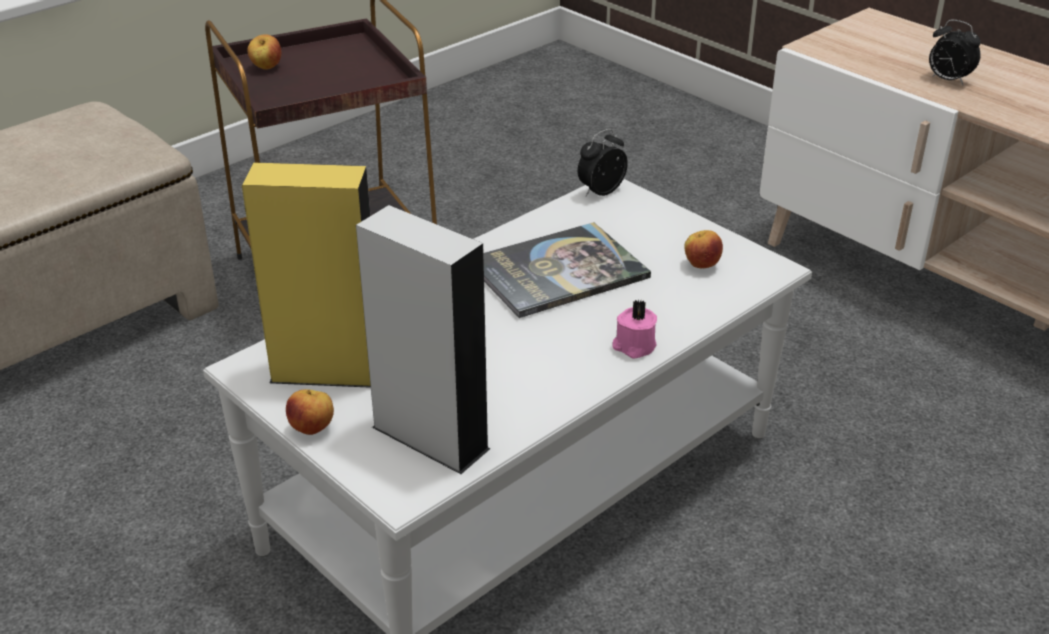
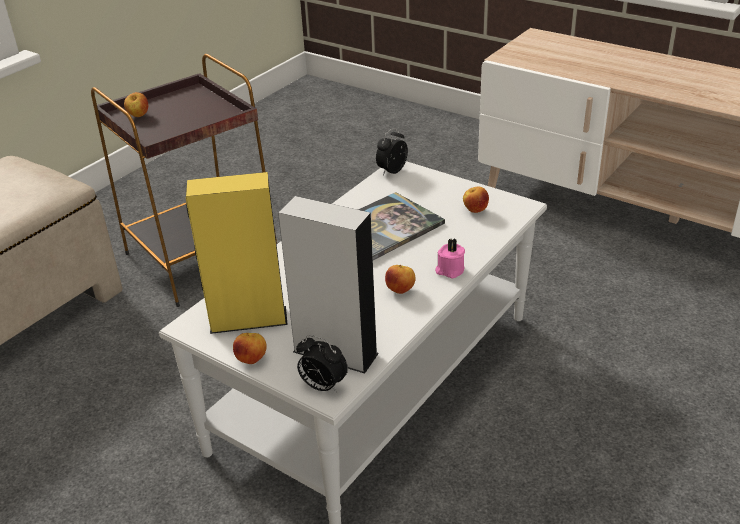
camera: 10 degrees left, 0 degrees up
(553, 364) = (401, 290): none -> apple
(947, 80) = (597, 69): alarm clock -> alarm clock (322, 386)

